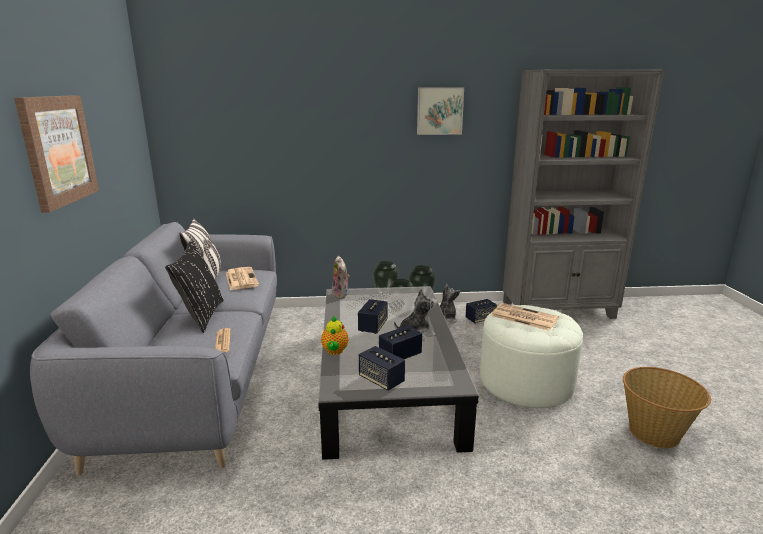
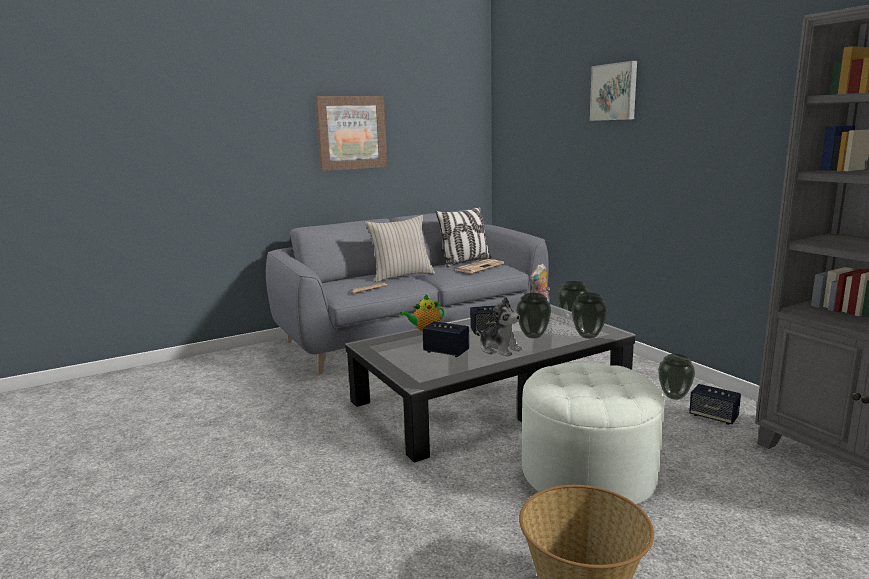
camera: 65 degrees right, 5 degrees down
(201, 316) = (401, 276): black pillow -> beige pillow
(381, 380) = (395, 354): speaker -> none
(439, 111) = (728, 99): picture -> picture (614, 92)
(446, 319) = (673, 396): plush toy -> vase
(523, 317) = (590, 375): newspaper -> none

